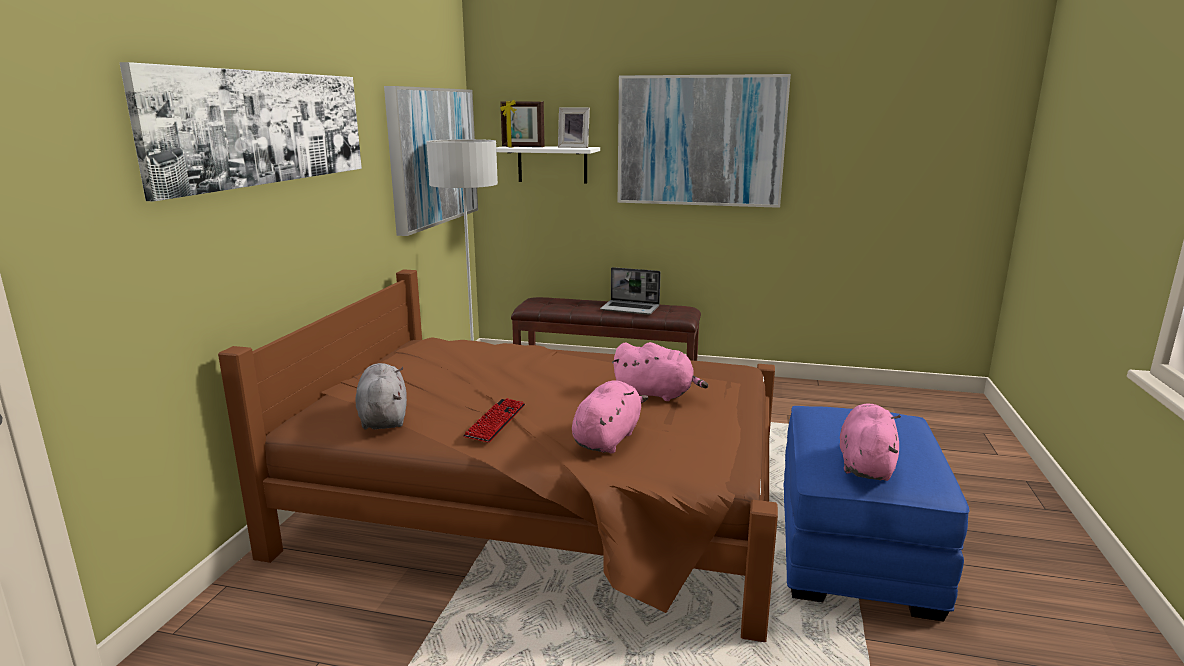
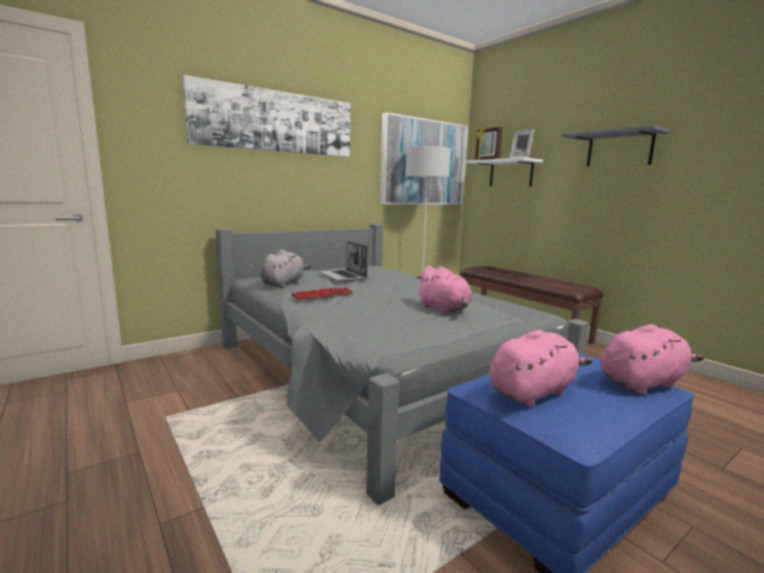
camera: 40 degrees right, 5 degrees down
(546, 502) = (376, 372): brown bed -> grey bed
(608, 439) = (362, 317): pink plush toy -> pink plush toy (642, 383)
(631, 308) = (541, 279): laptop -> laptop (343, 276)
(700, 141) = (619, 149): picture -> grey shelf

